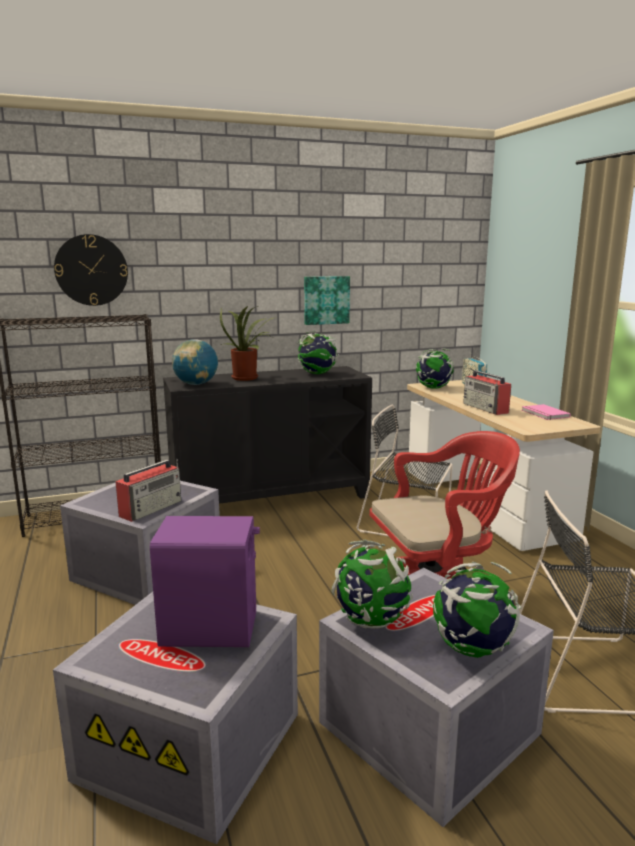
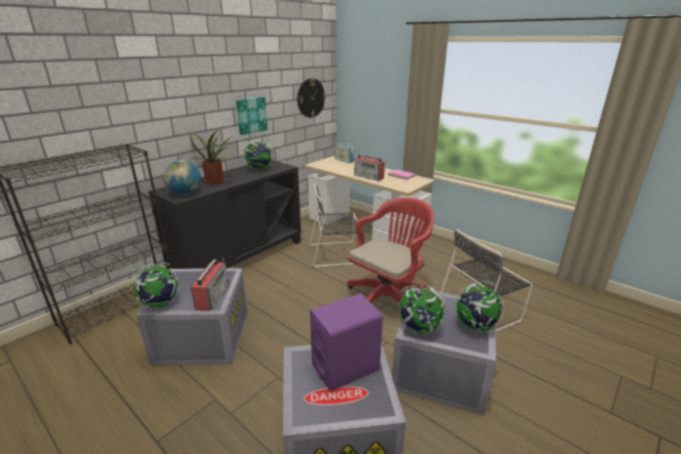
camera: 30 degrees left, 10 degrees up
(91, 270) = (72, 112): wall clock -> wall clock (310, 98)
(433, 388) = (324, 165): globe -> globe (160, 304)

